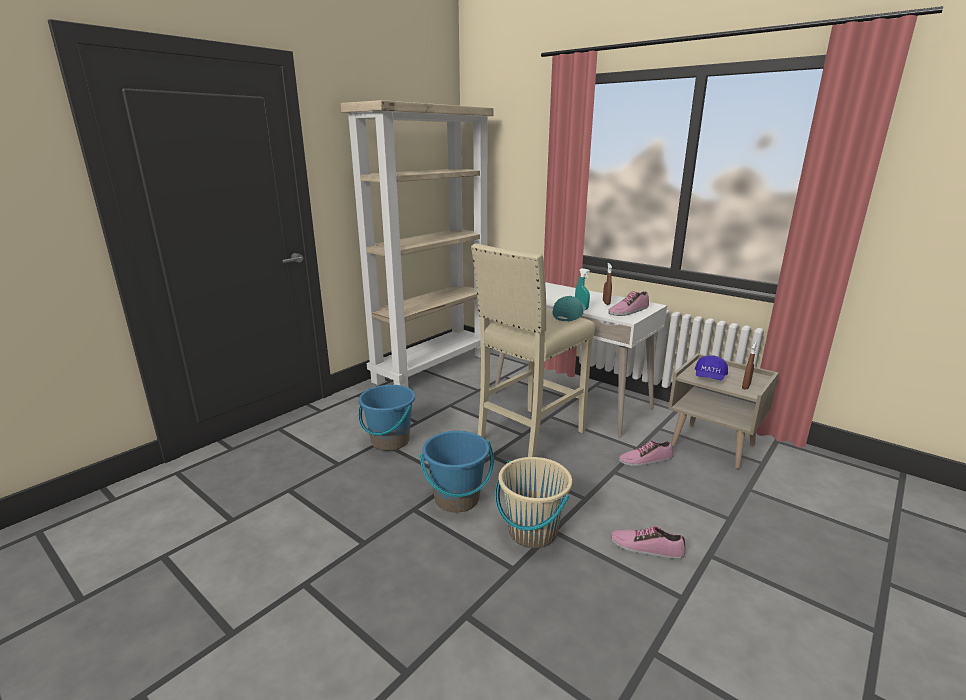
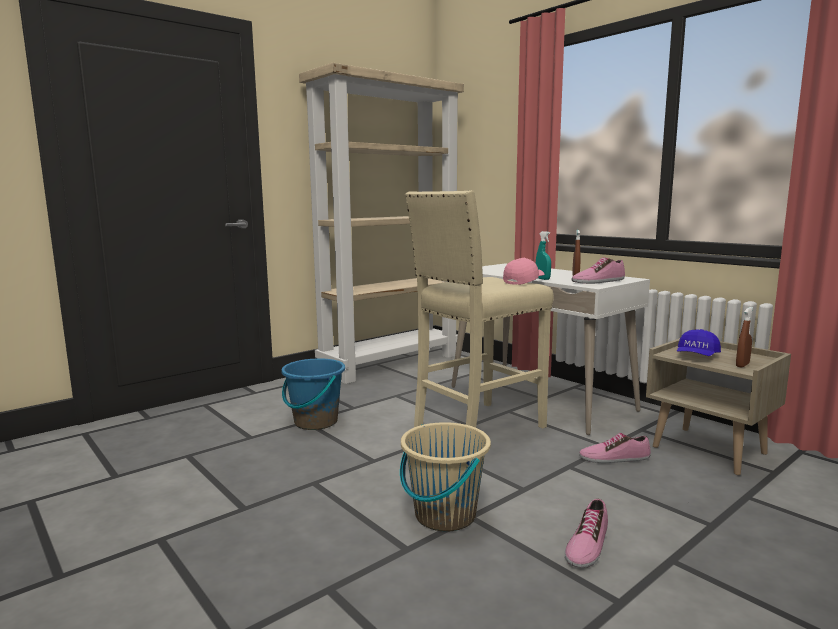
camera: 10 degrees right, 10 degrees down
(457, 499) = (367, 477): blue bucket -> none
(569, 315) = (523, 281): turquoise cap -> pink cap
(646, 547) = (586, 544): shoe -> shoe turned 90 degrees counterclockwise

